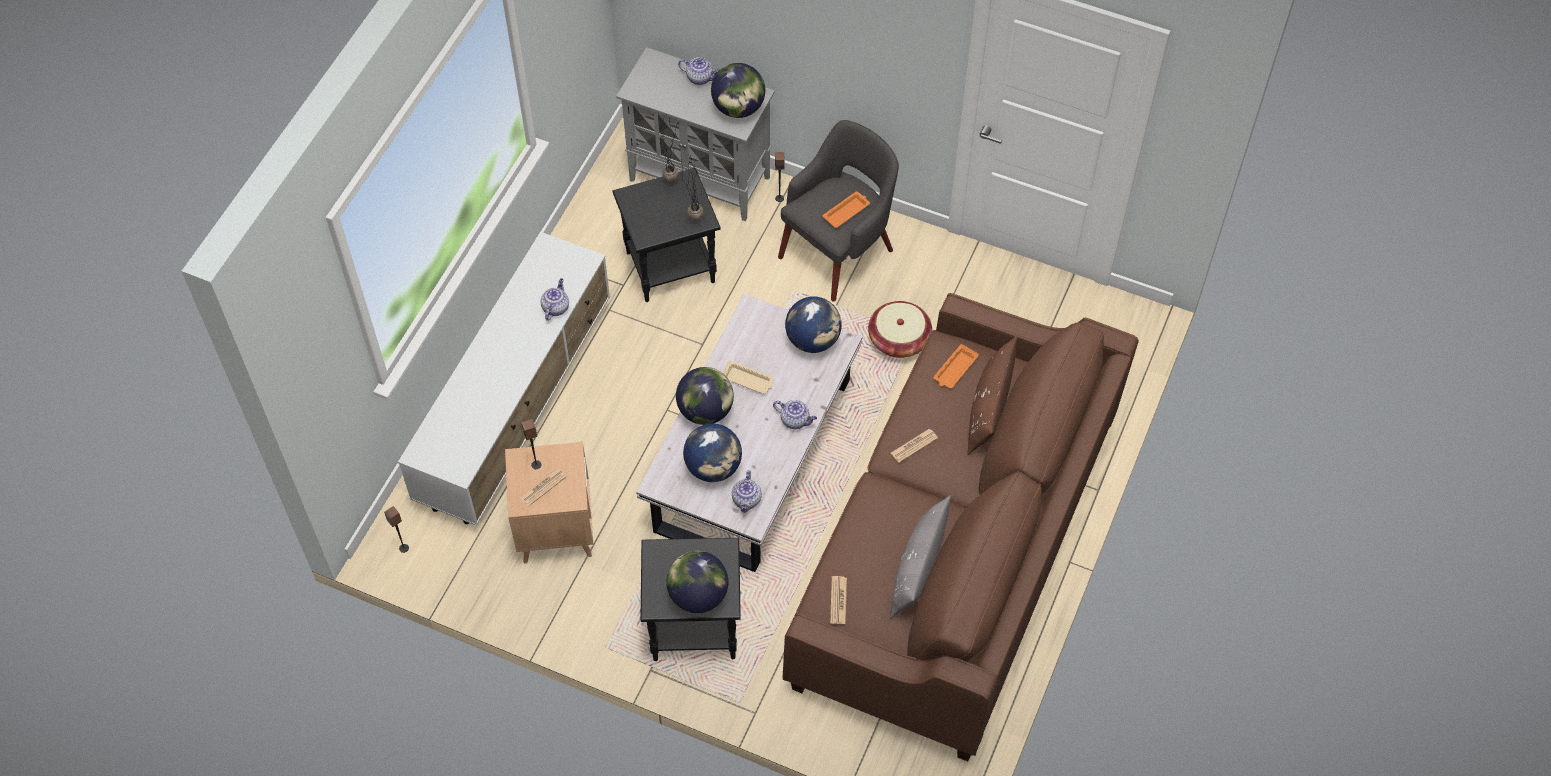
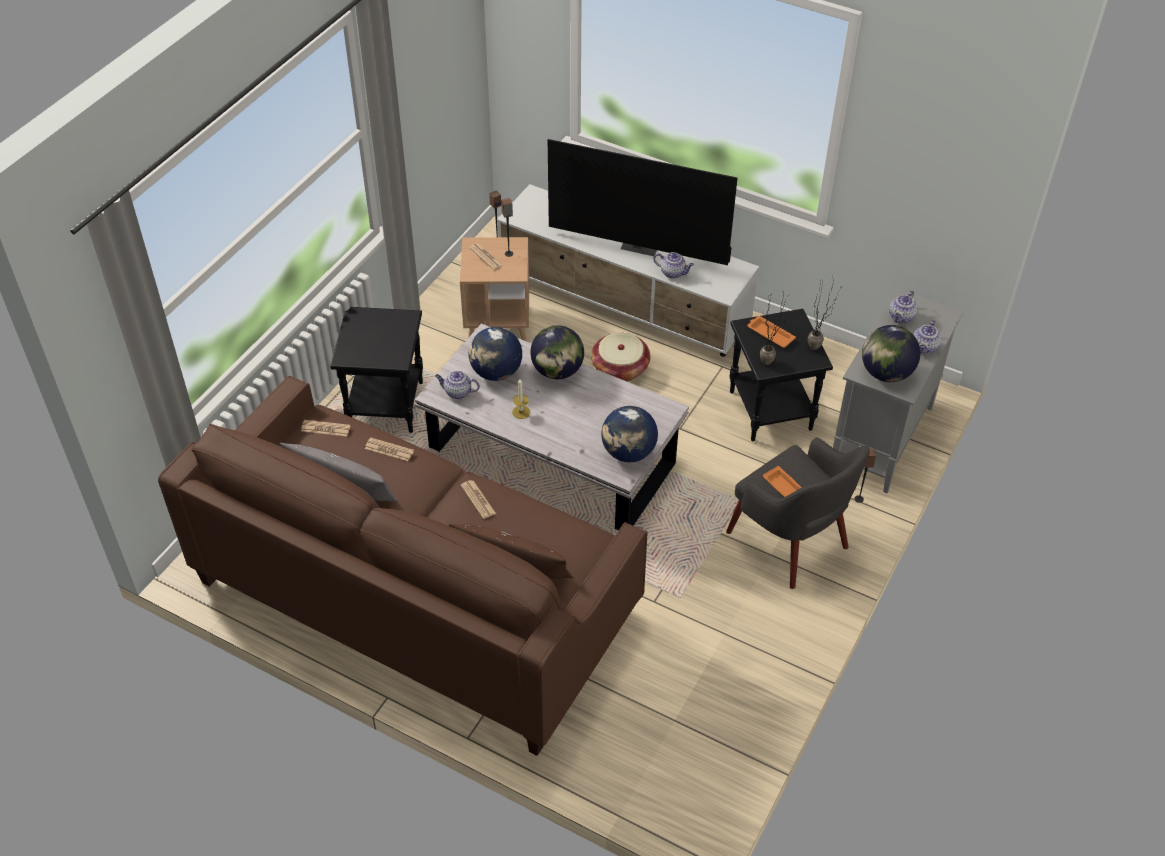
camera: 95 degrees right, 10 degrees down
(510, 339) = (641, 245): none -> television
(698, 595) = (358, 341): globe -> none
(748, 380) = (587, 402): beige tray -> none
(769, 438) = (521, 412): none -> candle
(795, 420) = (537, 432): teapot -> teapot (901, 317)
(860, 534) = (389, 450): none -> newspaper
(899, 339) = (675, 582): basket -> basket (620, 368)
(955, 369) = (563, 542): orange tray -> orange tray (770, 334)

